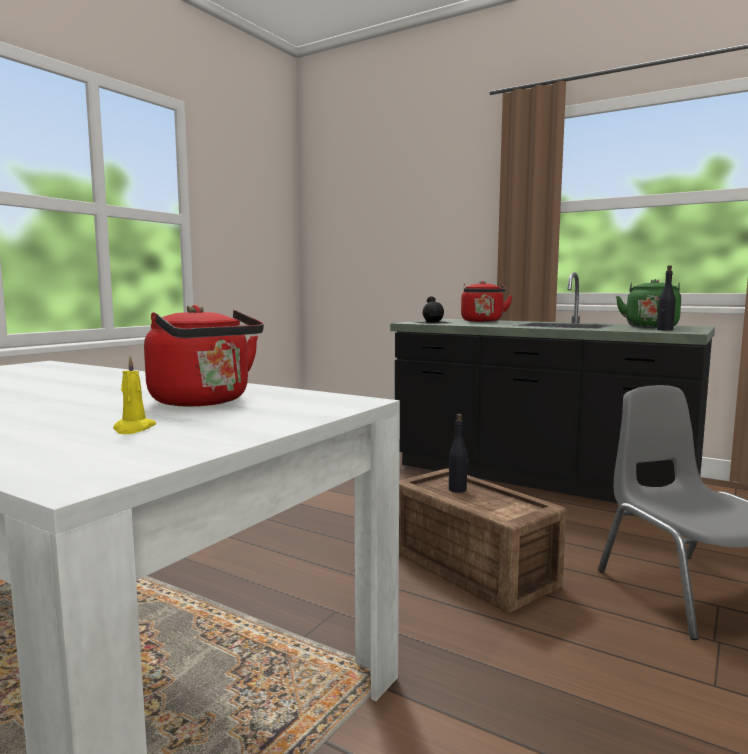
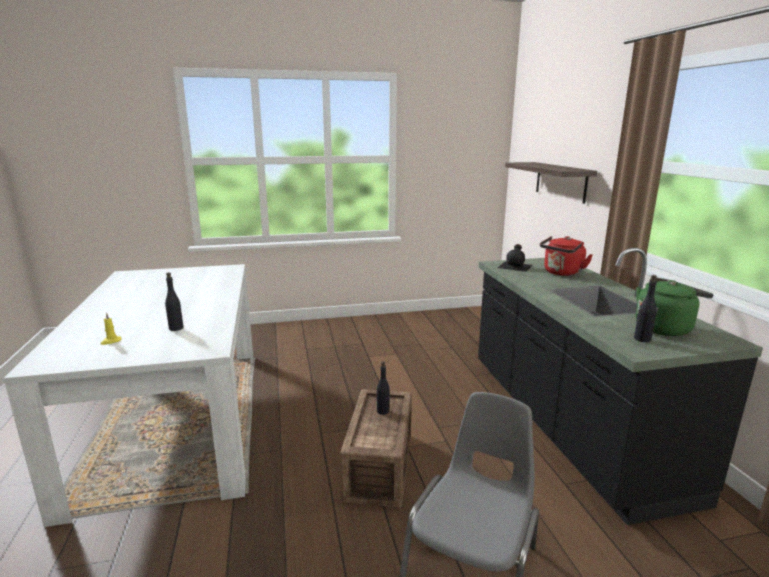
camera: 45 degrees right, 10 degrees up
(204, 402) = (176, 328): red kettle -> black bottle
(401, 246) = (560, 181): none -> shelf

